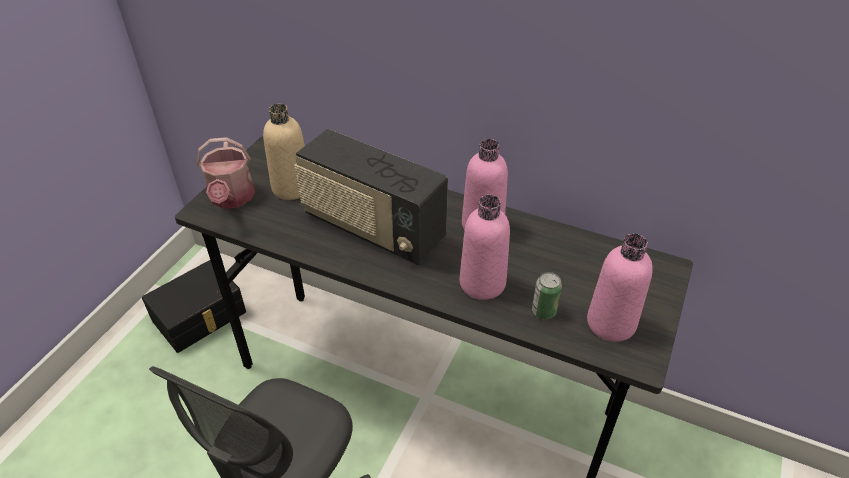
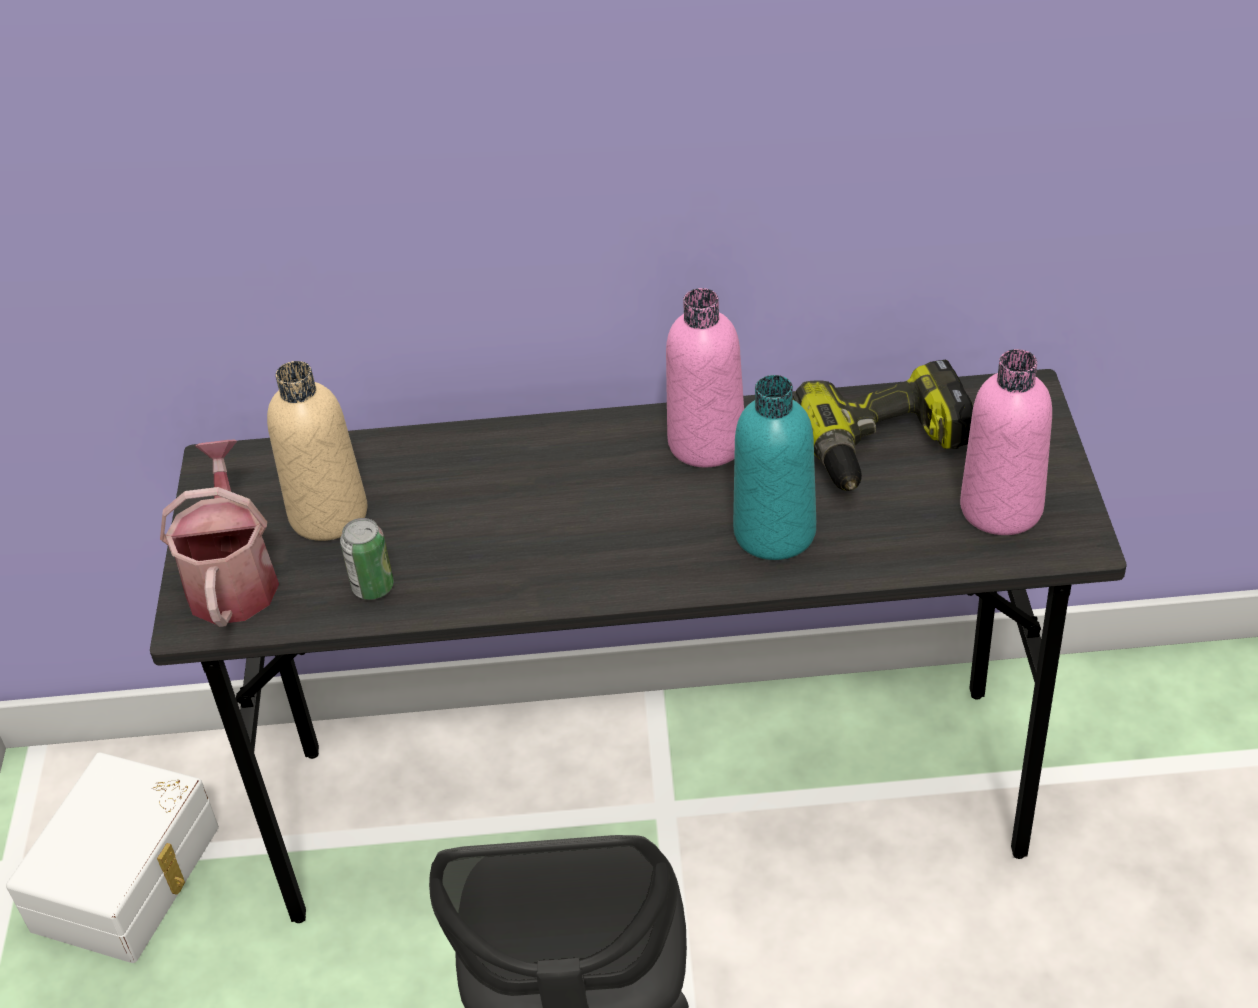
camera: 25 degrees left, 0 degrees up
(200, 317) = (130, 878): black storage box -> white storage box
(231, 198) = (232, 578): watering can -> watering can turned 150 degrees counterclockwise
(372, 228) = (530, 523): radio -> none
(482, 283) = (774, 532): pink bottle -> turquoise bottle
(544, 311) = (895, 534): can -> can (373, 587)
(570, 265) = (885, 448): none -> power drill

